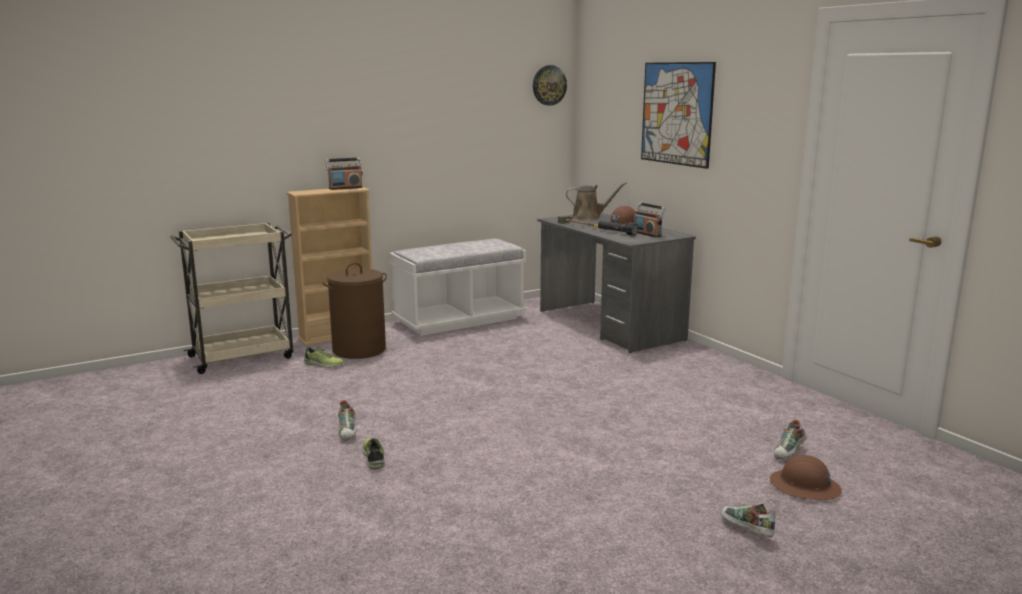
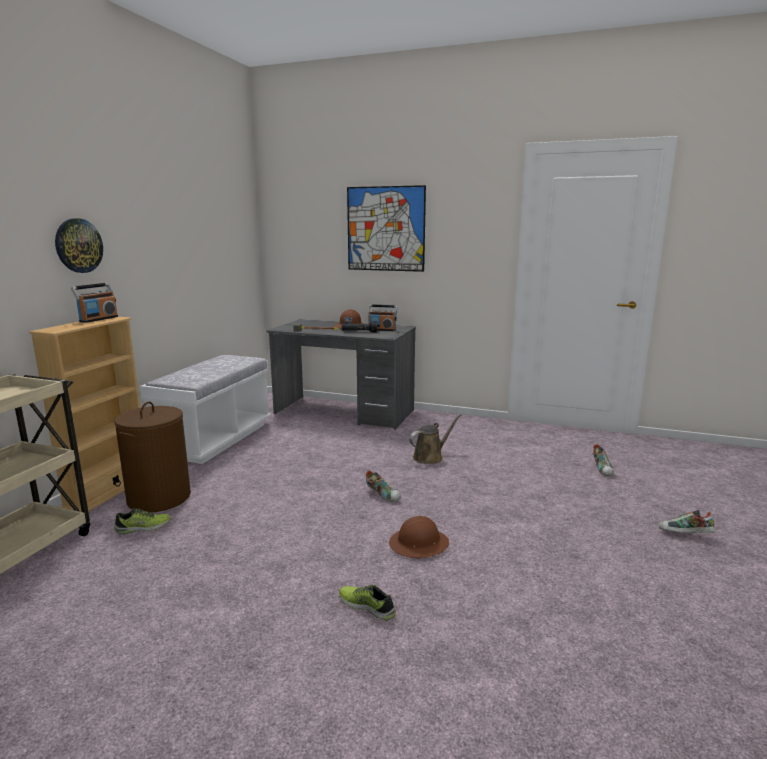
camera: 40 degrees left, 0 degrees up
(348, 432) = (296, 591): shoe -> shoe (383, 495)
(549, 85) = (242, 208): wall clock -> wall clock (78, 245)
(589, 216) = (304, 323): brown watering can -> brown watering can (430, 457)
(804, 487) = (649, 489): brown hard hat -> brown hard hat (419, 544)

